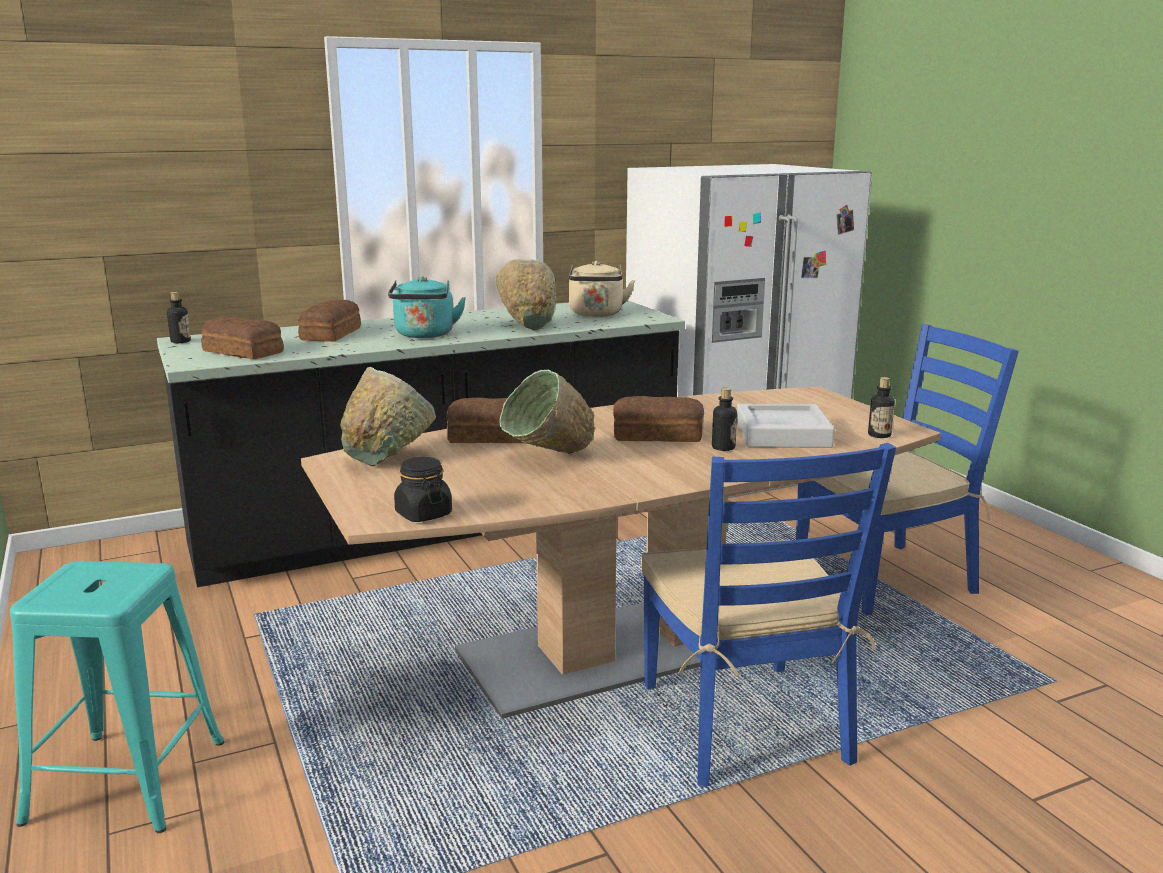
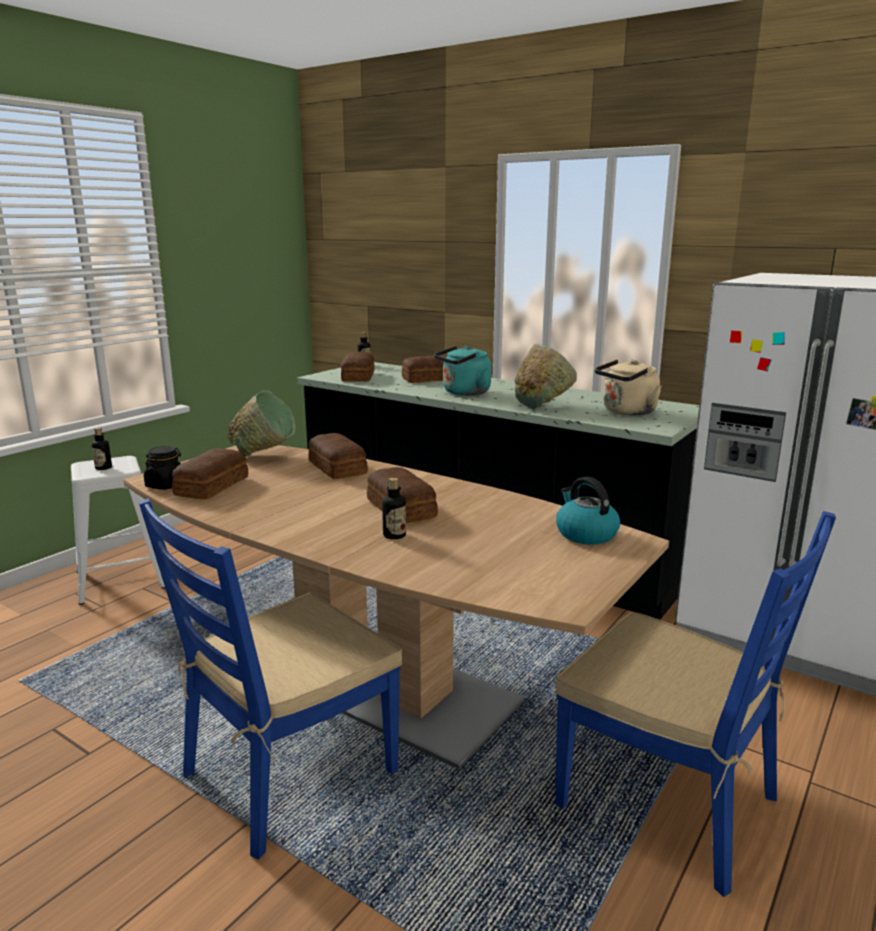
camera: 60 degrees right, 0 degrees up
(127, 780) = (121, 579): turquoise stool -> white stool
(466, 494) = (210, 486): none -> bread
(548, 460) = (301, 491): green bowl -> none
(782, 434) = (464, 550): grey tray -> none
(785, 400) = (585, 534): none -> kettle
(879, 435) = (523, 593): bottle -> bottle (103, 468)

